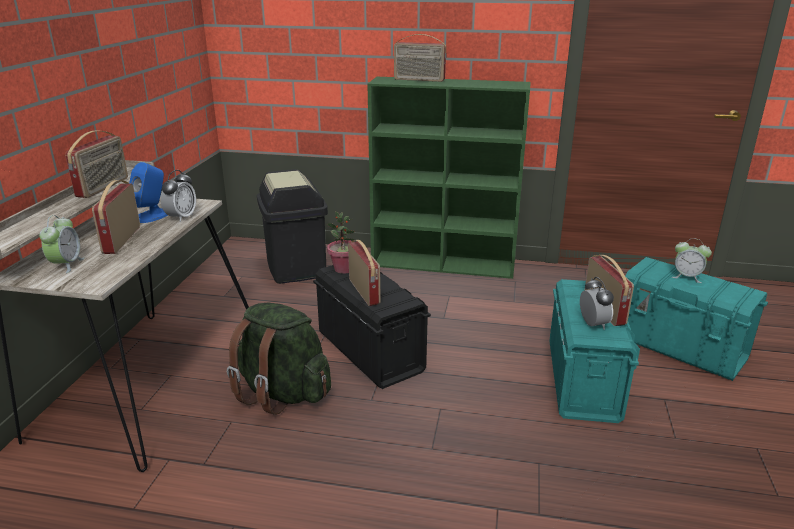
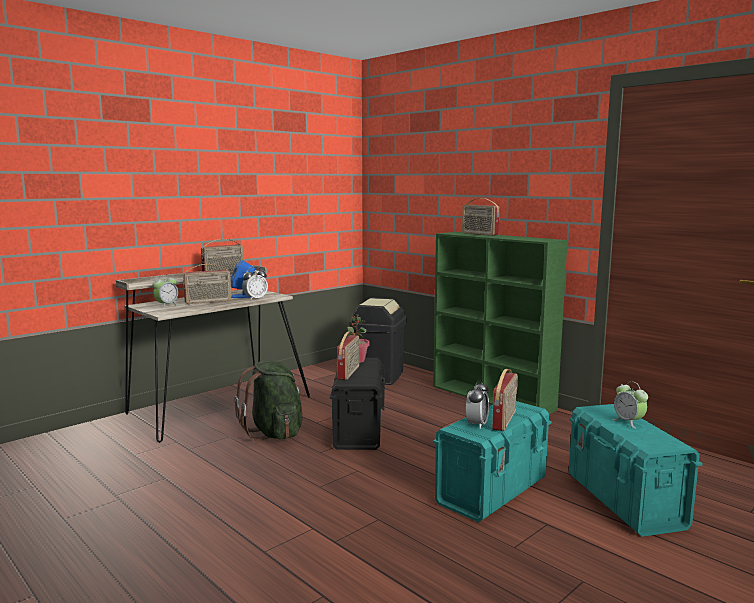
camera: 35 degrees right, 15 degrees down
(121, 240) = (208, 302): radio -> radio turned 150 degrees counterclockwise

